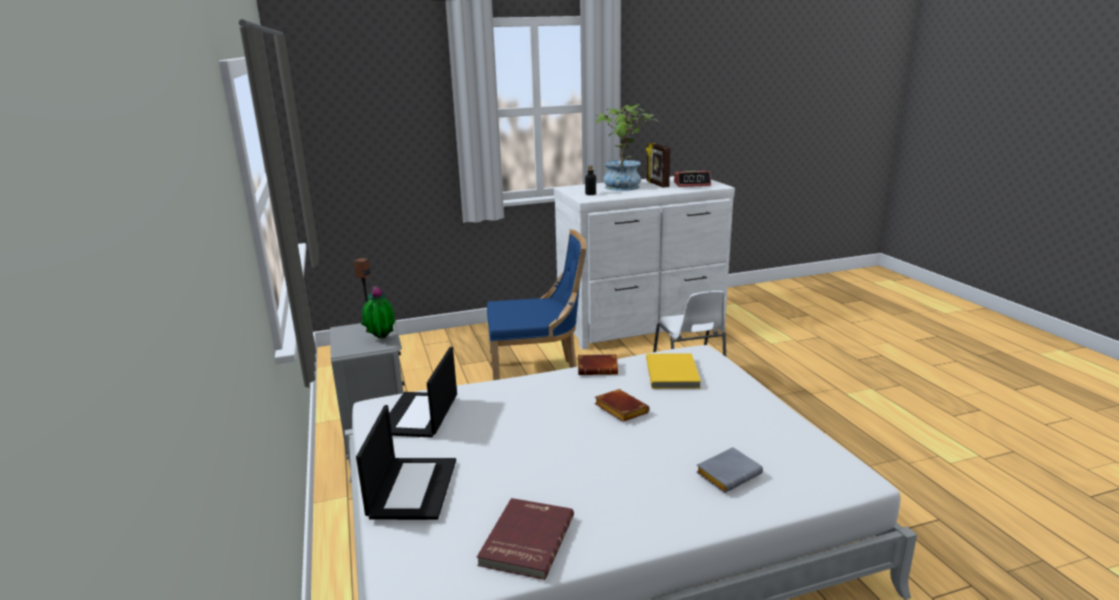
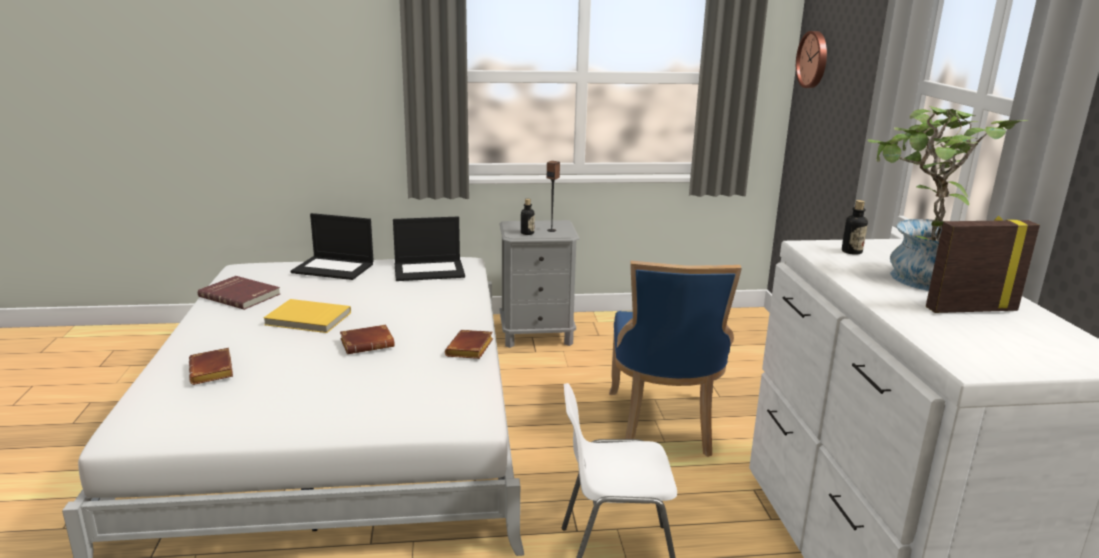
camera: 100 degrees right, 0 degrees up
(320, 122) = (814, 59): none -> wall clock
(381, 339) = (527, 233): potted plant -> bottle
(419, 415) = (430, 270): laptop -> laptop turned 150 degrees clockwise
(673, 373) = (424, 388): yellow book -> yellow book (307, 319)
(692, 184) = (987, 343): alarm clock -> none
(728, 473) = (213, 371): grey book -> brown book

